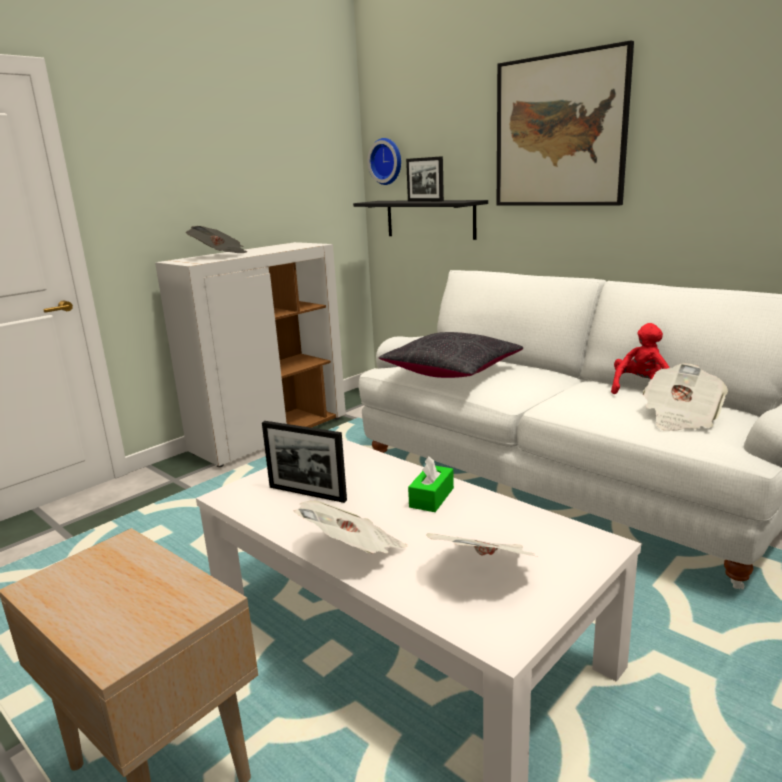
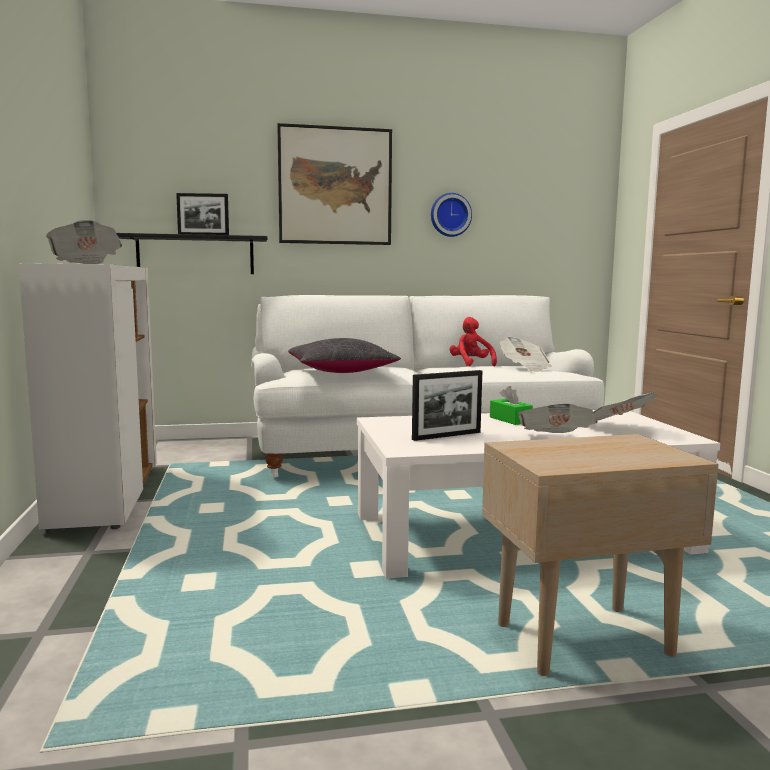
camera: 55 degrees left, 10 degrees down
(387, 161) = (135, 194): wall clock -> wall clock (450, 215)

